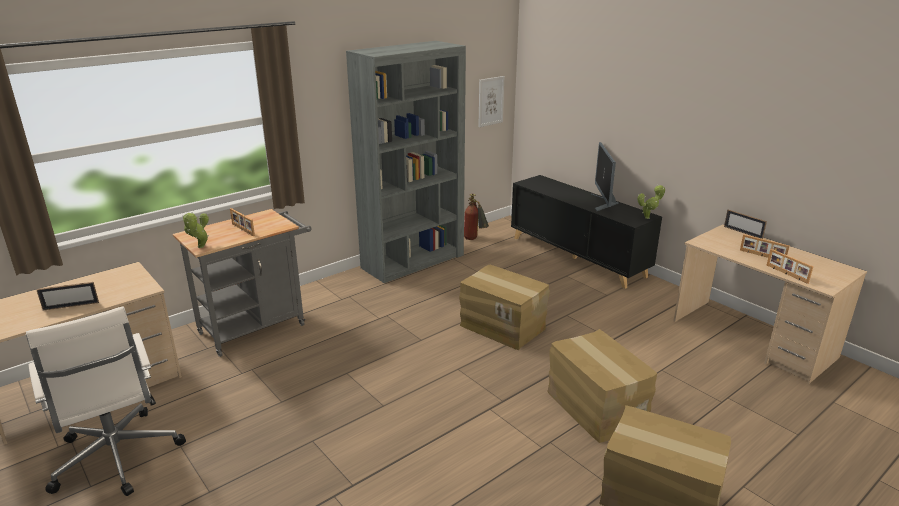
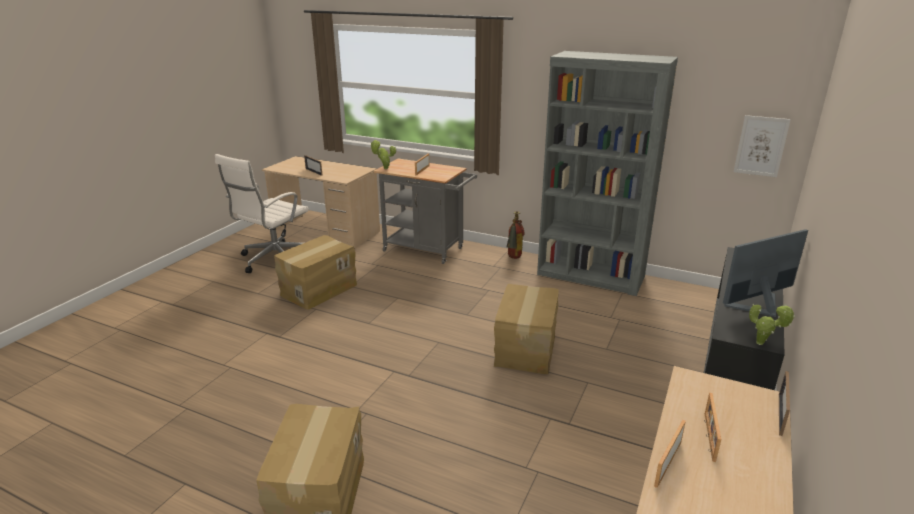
camera: 65 degrees right, 0 degrees up
(474, 239) = (679, 293): fire extinguisher -> fire extinguisher (513, 258)
(595, 407) = (433, 431): cardboard box -> cardboard box (318, 289)

